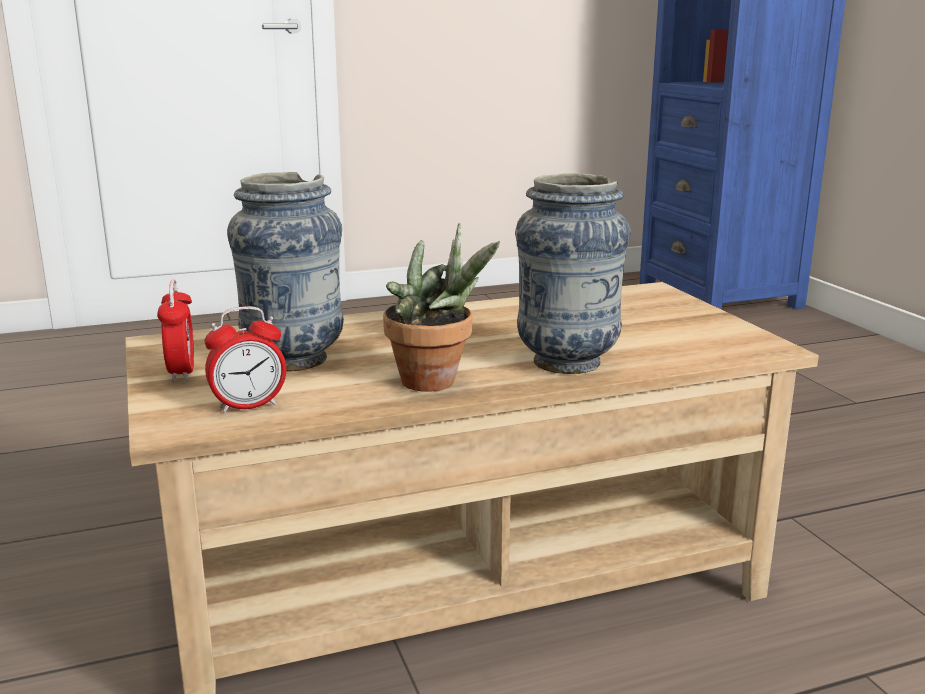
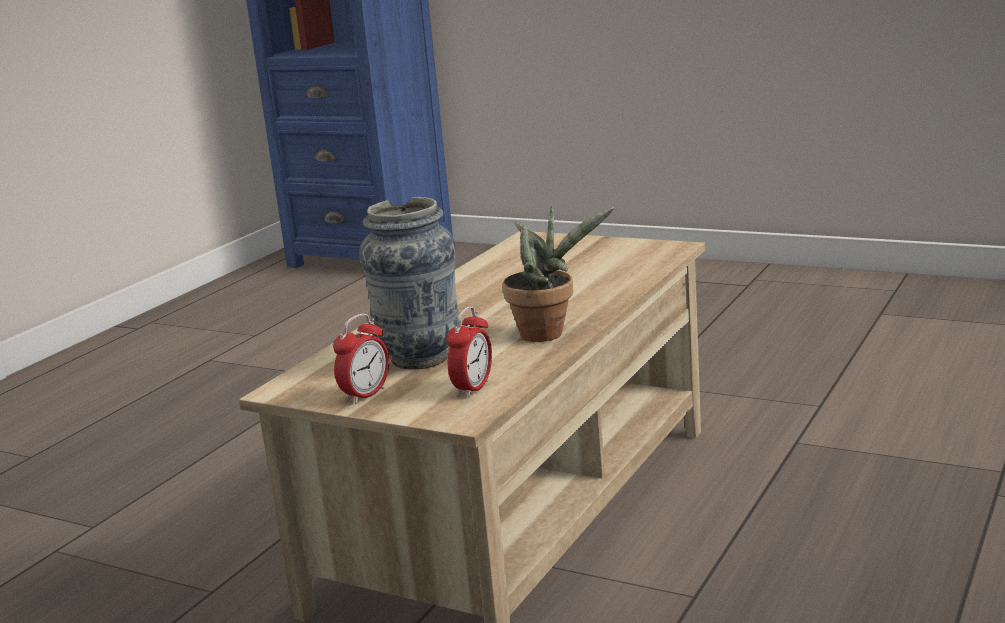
camera: 40 degrees left, 0 degrees up
(182, 372) = (366, 395): alarm clock -> alarm clock turned 90 degrees clockwise
(567, 362) = (590, 295): vase -> none

